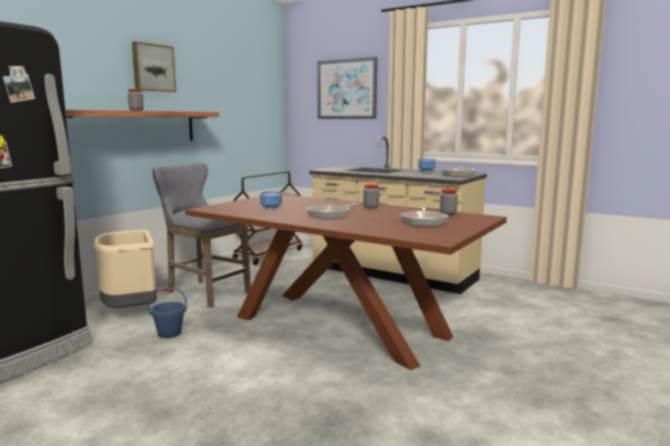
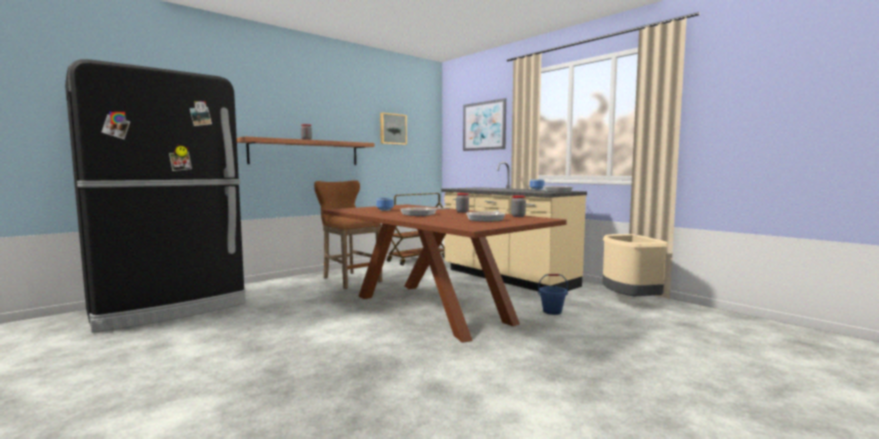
camera: 15 degrees right, 5 degrees down
(131, 311) = (288, 287): beige trash can -> beige trash can (629, 301)
(153, 68) = (325, 110): picture -> picture (392, 129)
(169, 333) = (302, 302): blue bucket -> blue bucket (552, 311)
(204, 292) = (349, 279): grey stool -> brown stool

